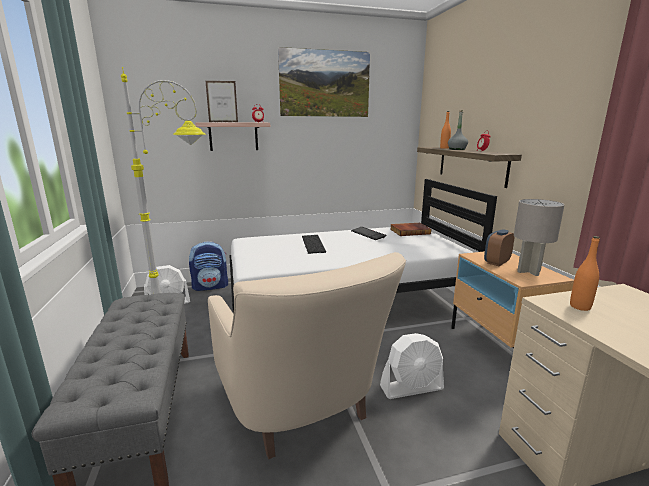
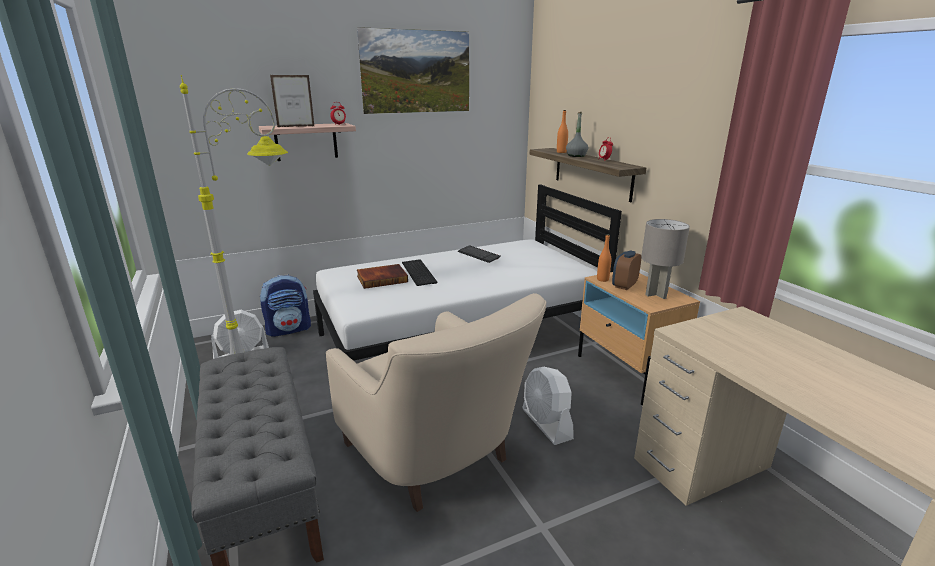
camera: 10 degrees left, 5 degrees up
(409, 231) = (525, 248): book -> book (382, 278)
(411, 388) = (546, 424): white fan -> white fan turned 90 degrees clockwise
(580, 307) = (705, 334): orange bottle -> orange bottle (602, 279)

